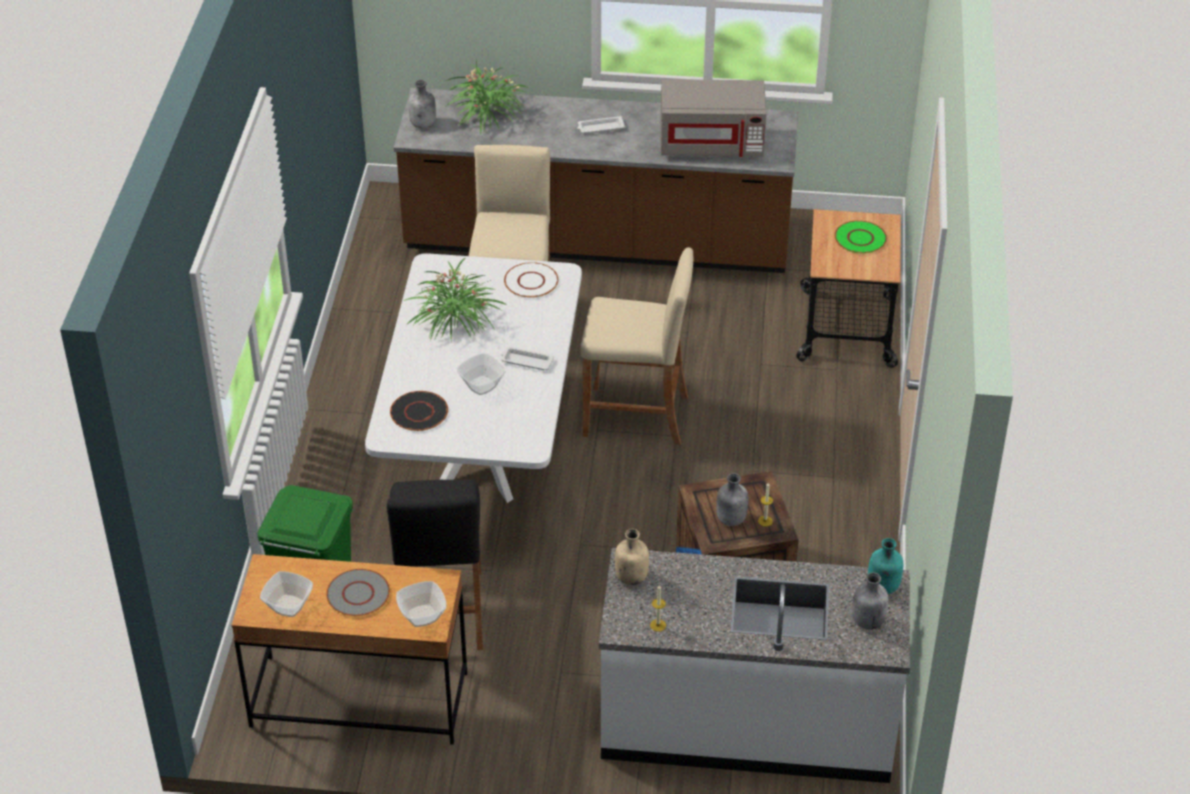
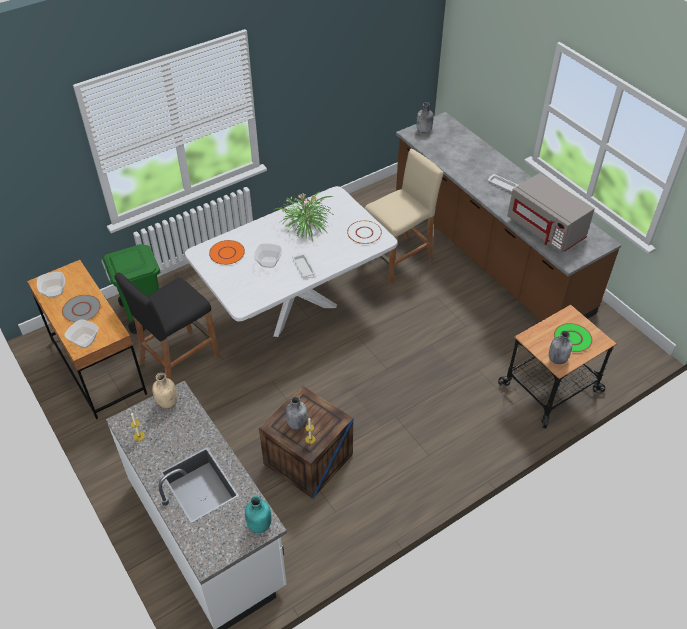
camera: 50 degrees right, 5 degrees up
(418, 412) = (226, 253): black plate -> orange plate
(487, 114) = (459, 144): potted plant -> none
(635, 416) = (383, 344): beige stool -> none
(867, 621) = (222, 534): grey bottle -> grey bottle (557, 359)

